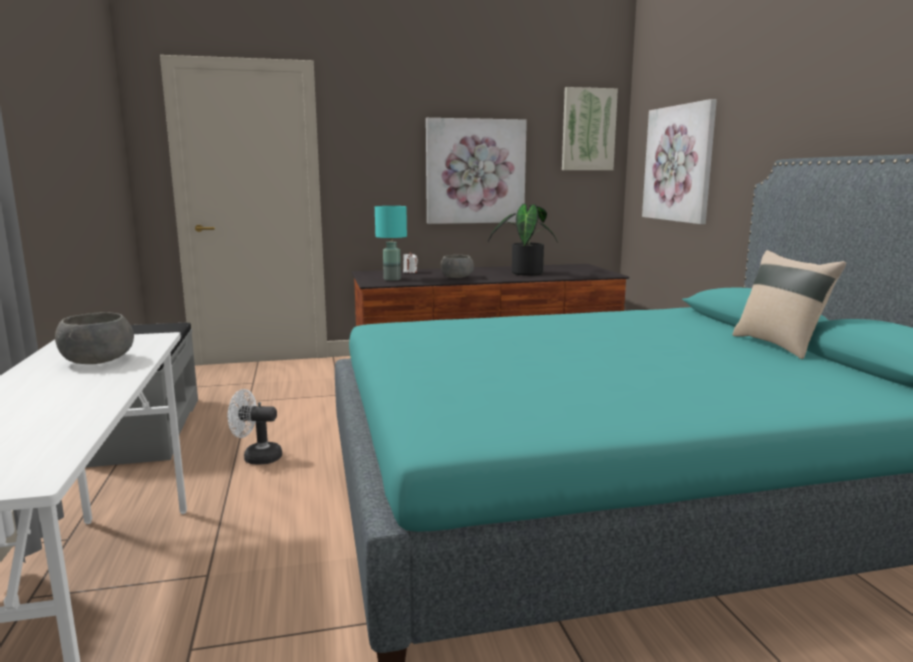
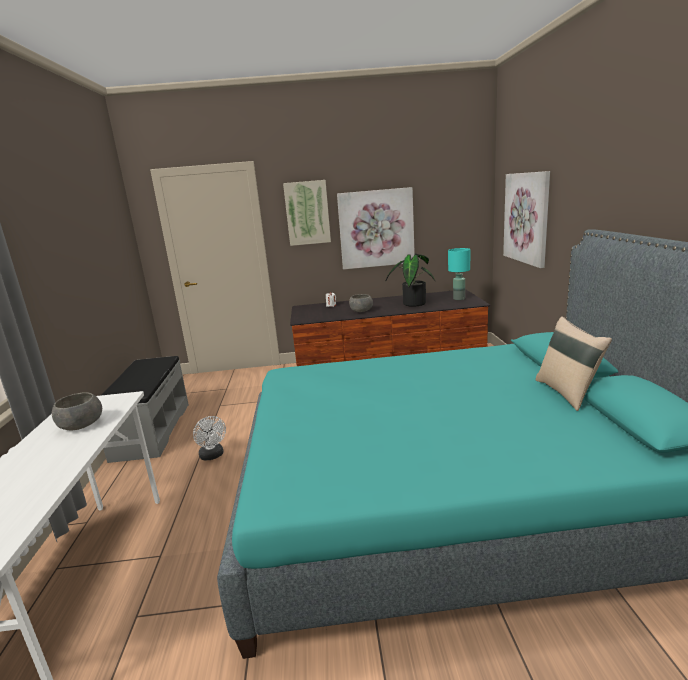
camera: 10 degrees right, 5 degrees up
(256, 457) = (213, 456): white fan -> white fan turned 135 degrees counterclockwise
(392, 279) = (315, 315): turquoise table lamp -> turquoise table lamp (459, 299)
(588, 129) = (462, 189): picture -> picture (307, 213)

